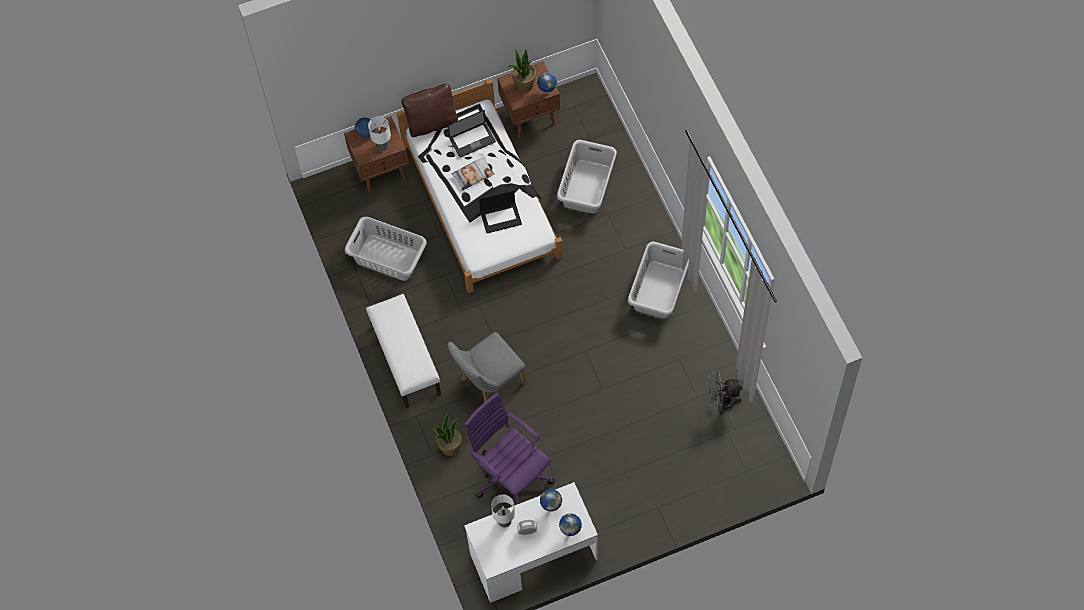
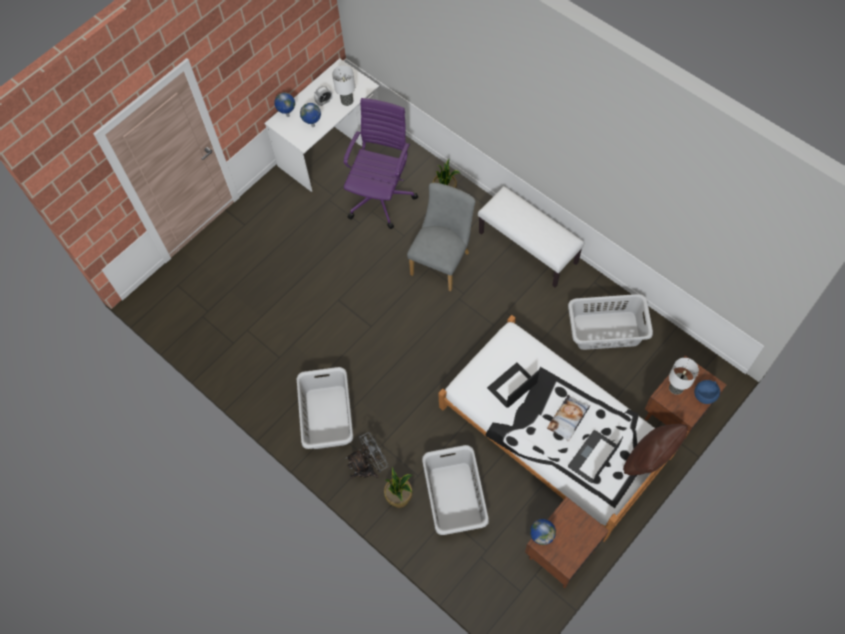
camera: 155 degrees right, 0 degrees up
(511, 475) = (381, 196): purple office chair -> purple office chair turned 90 degrees counterclockwise
(524, 85) = (572, 535): potted plant -> potted plant (400, 498)
(721, 402) = (222, 335): grey fan -> grey fan (369, 467)

